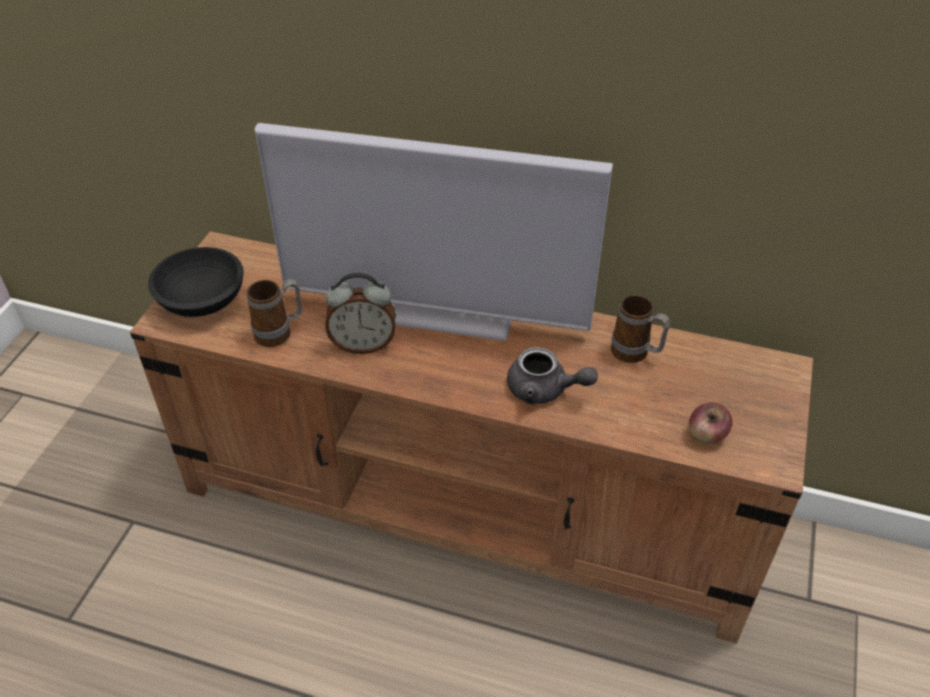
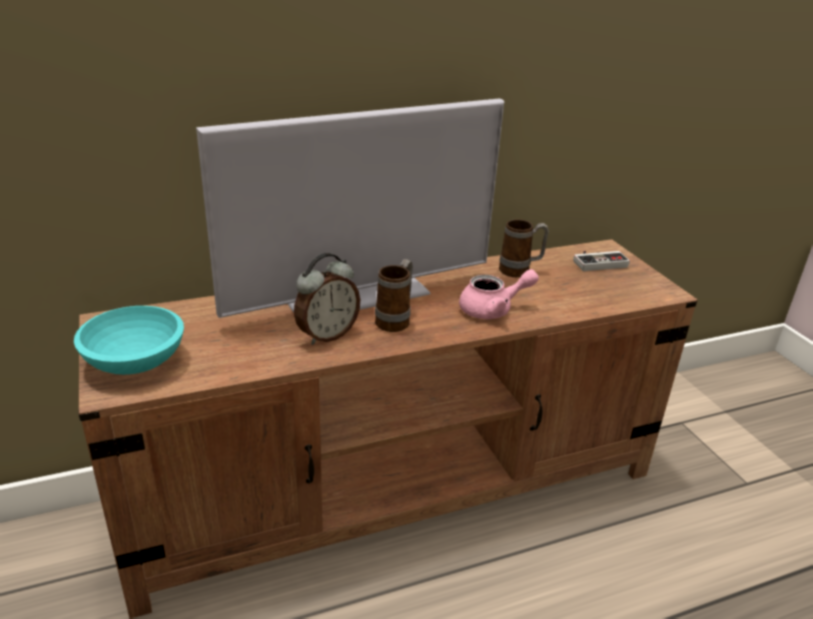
camera: 40 degrees left, 15 degrees down
(203, 300) = (134, 361): black bowl -> turquoise bowl
(280, 333) = (243, 355): mug -> mug (396, 320)
(544, 390) = (493, 310): grey teapot -> pink teapot
(706, 435) = (615, 293): apple -> none
(746, 383) = (598, 262): none -> game controller

